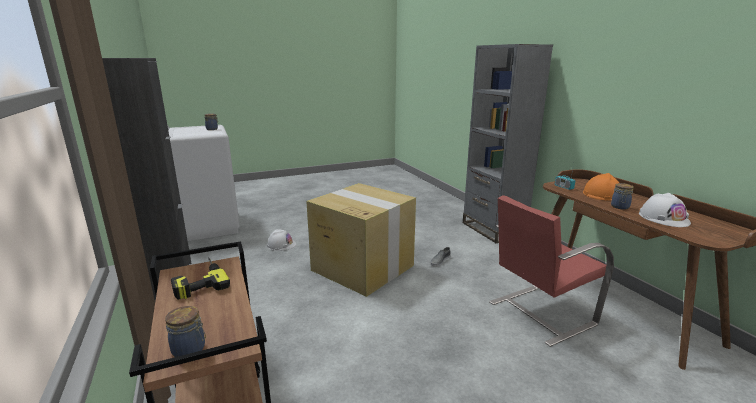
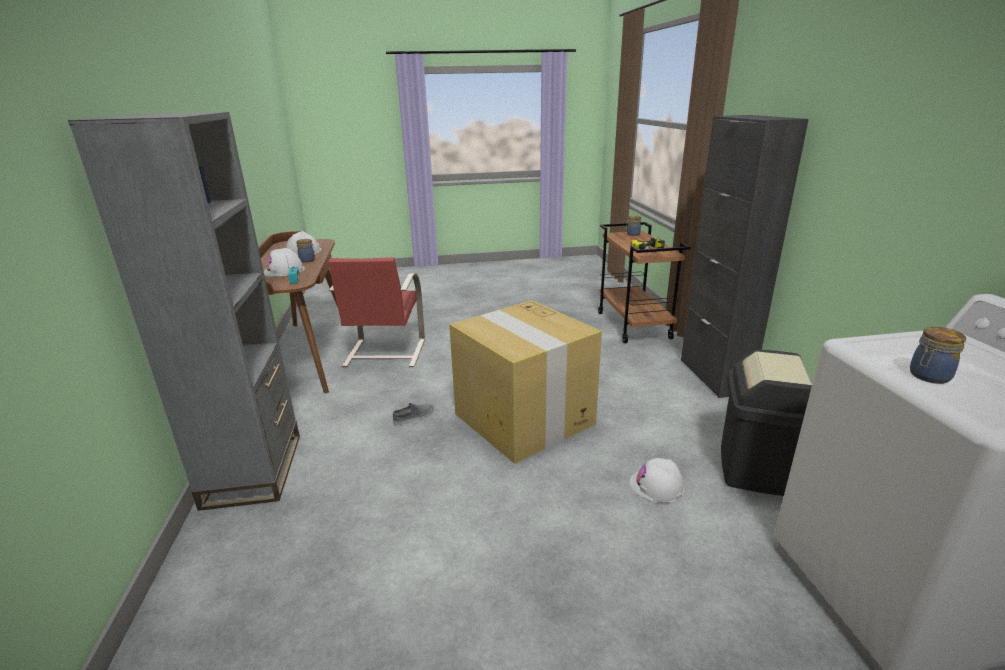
camera: 165 degrees left, 5 degrees up
(218, 257) = (756, 470): none -> black trash can
(539, 313) = (384, 353): red chair -> red chair turned 105 degrees clockwise
(602, 194) = (284, 271): orange hard hat -> white hard hat

